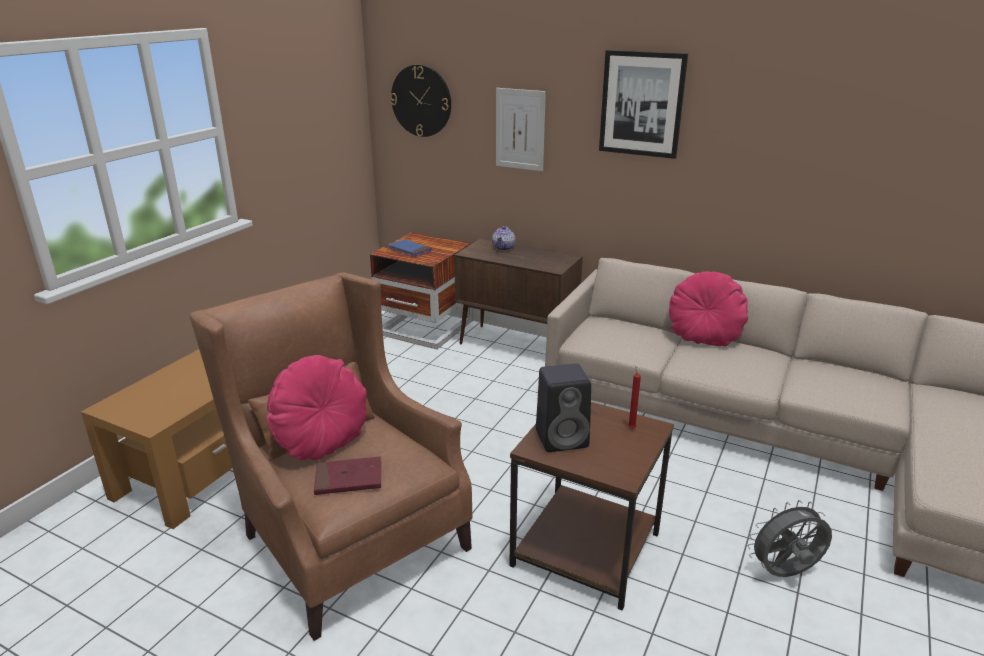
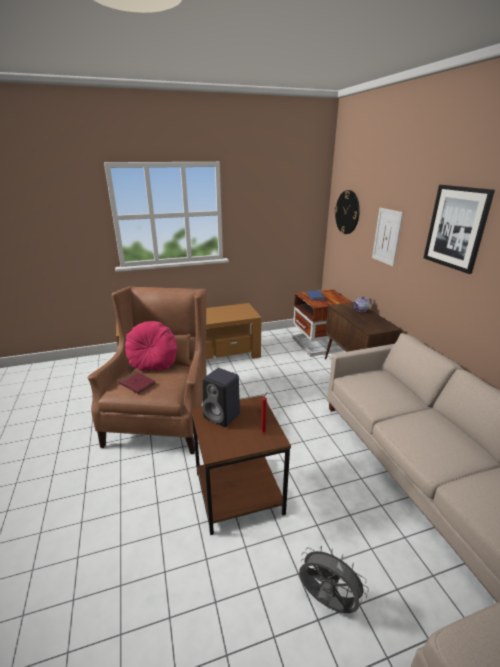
camera: 45 degrees right, 0 degrees up
(703, 340) = (437, 417): pink pillow -> none

